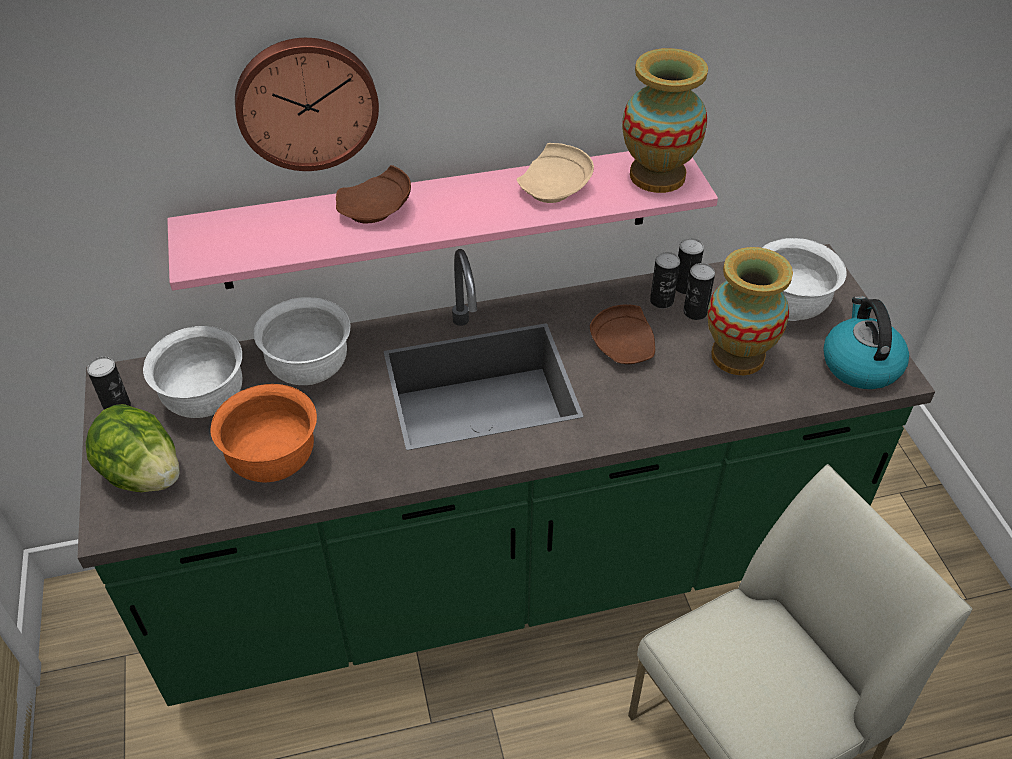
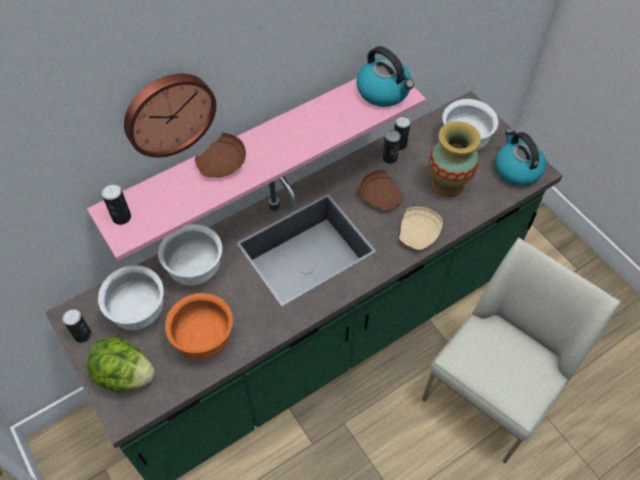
camera: 20 degrees left, 10 degrees up
(555, 188) = (326, 117): beige plate -> beige plate (419, 234)
(657, 176) = (384, 91): vase -> kettle
(695, 312) = (412, 160): can -> can (121, 217)

